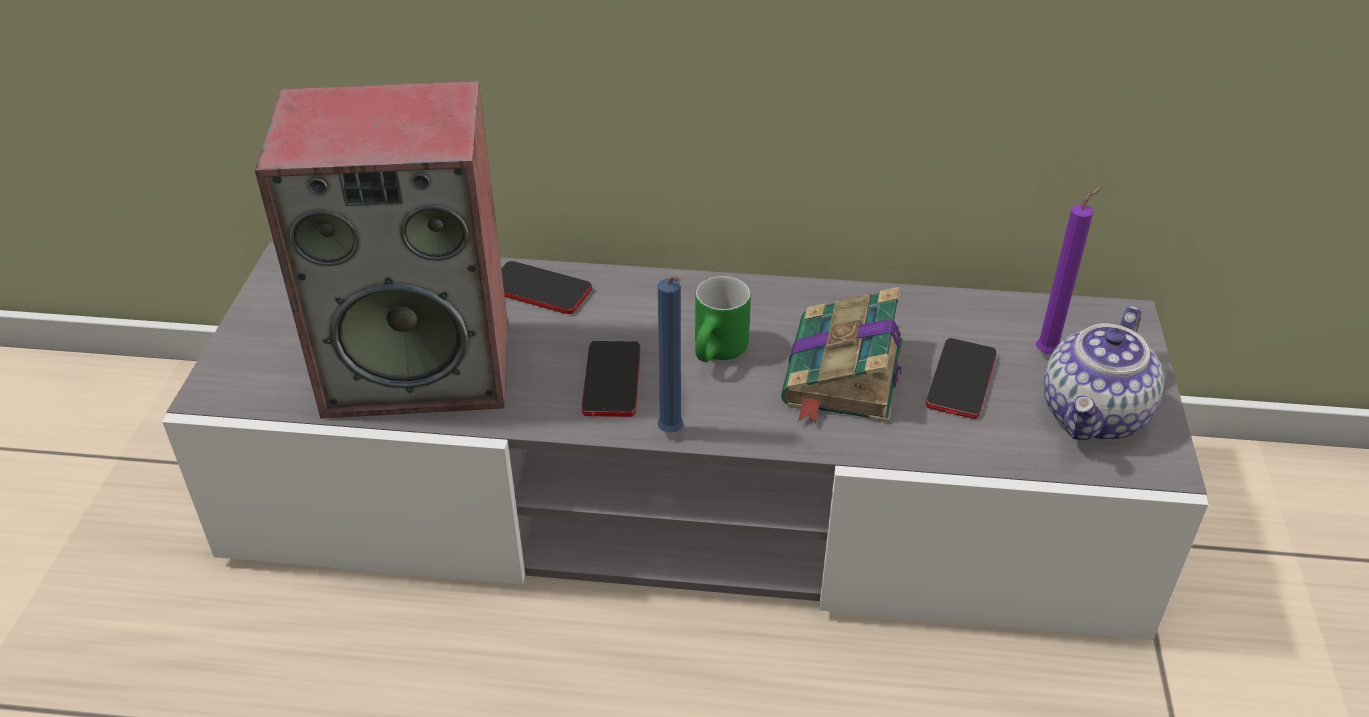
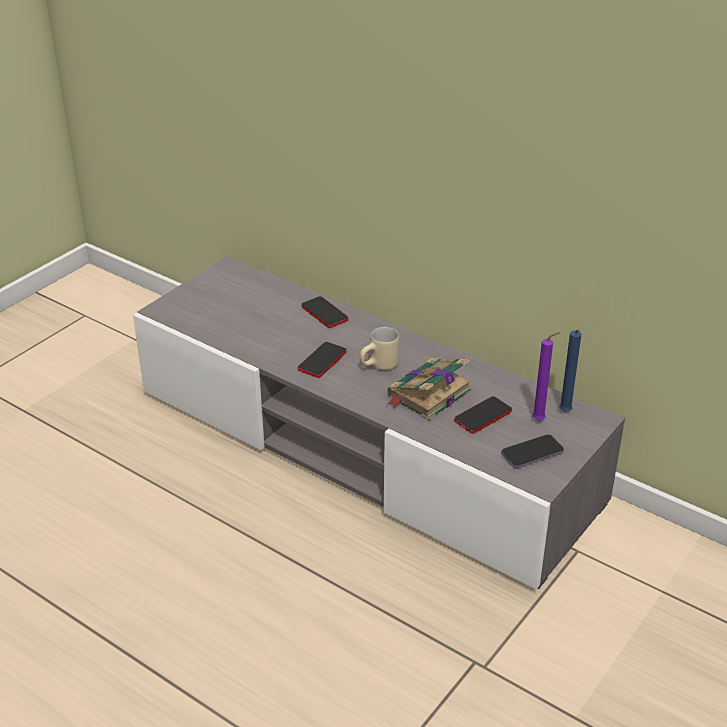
camera: 30 degrees right, 5 degrees down
(421, 365) = (248, 327): speaker -> none
(672, 434) = (328, 390): blue candle -> blue candle (565, 413)
(720, 355) = (380, 367): green mug -> beige mug
(1095, 416) = (532, 453): teapot -> phone

